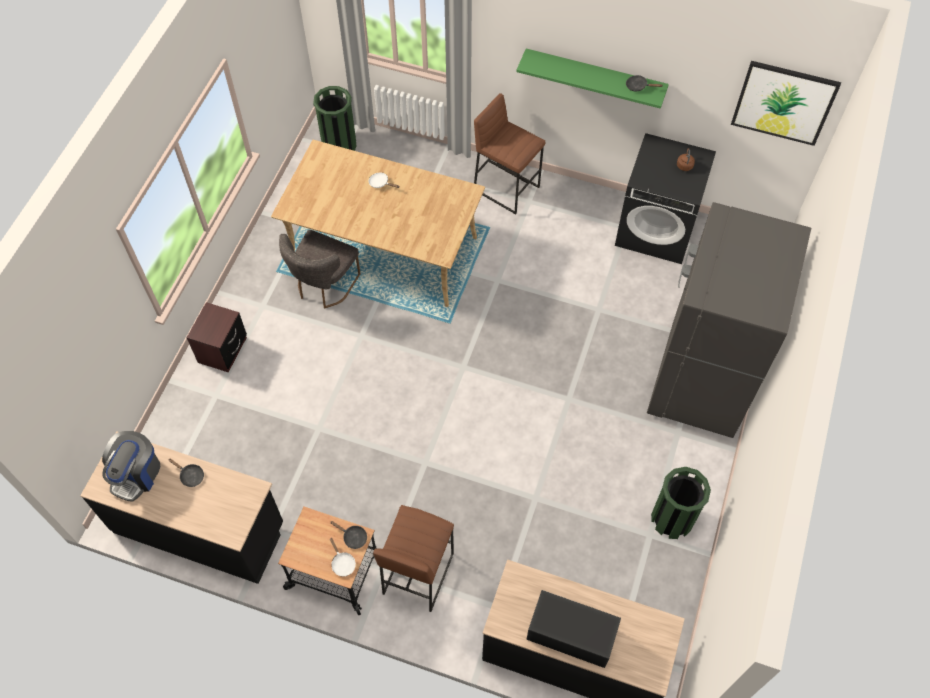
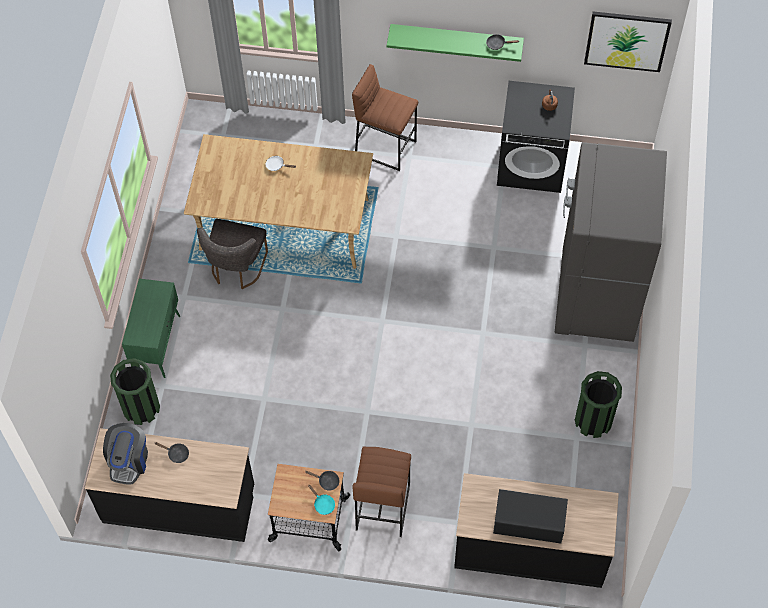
camera: 10 degrees left, 0 degrees up
(223, 350) = (157, 344): brown nightstand -> green cabinet
(339, 145) = (217, 131): green trash can -> green trash can (141, 408)
(342, 563) = (323, 504): white frying pan -> turquoise frying pan

